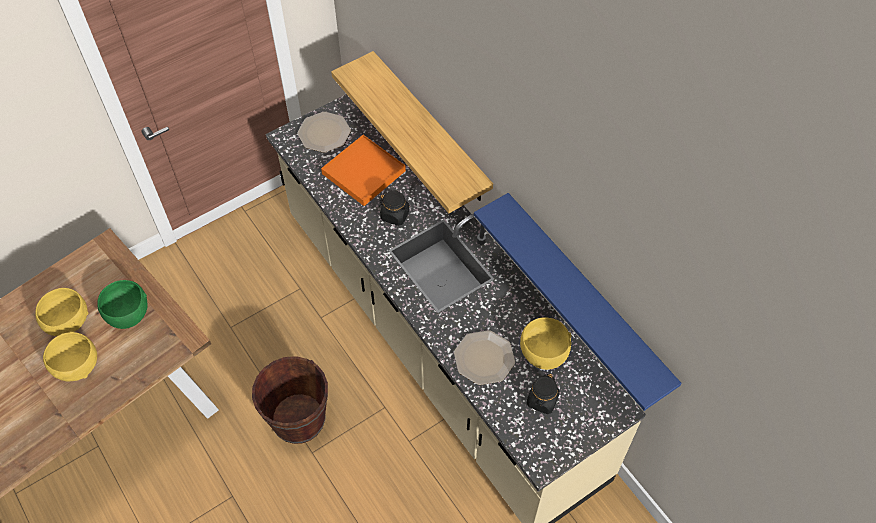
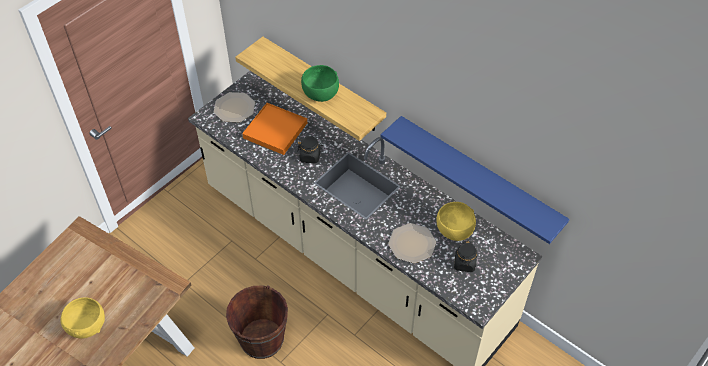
camera: 15 degrees left, 5 degrees down
(67, 322) = (67, 294): yellow bowl -> none
(128, 314) = (116, 277): green bowl -> green bowl (320, 94)

